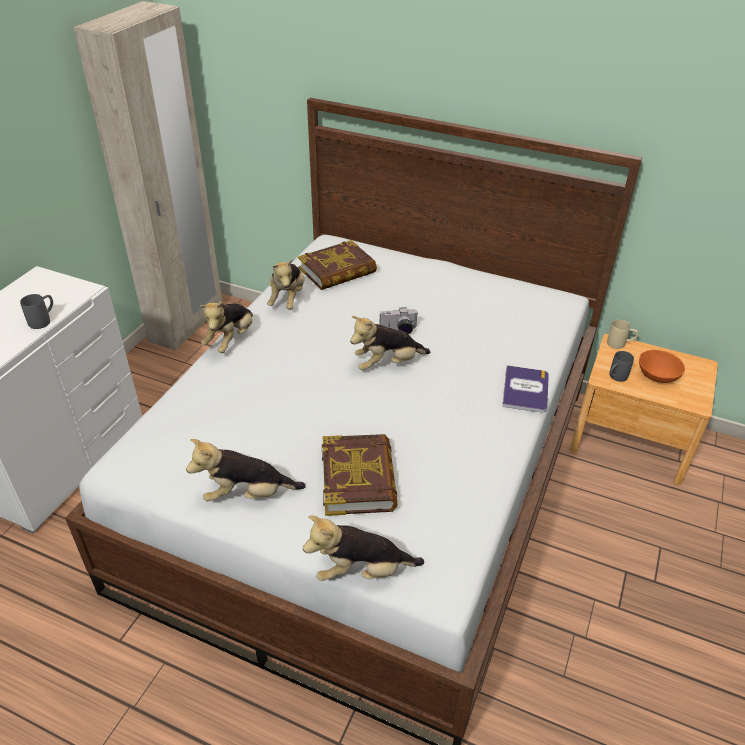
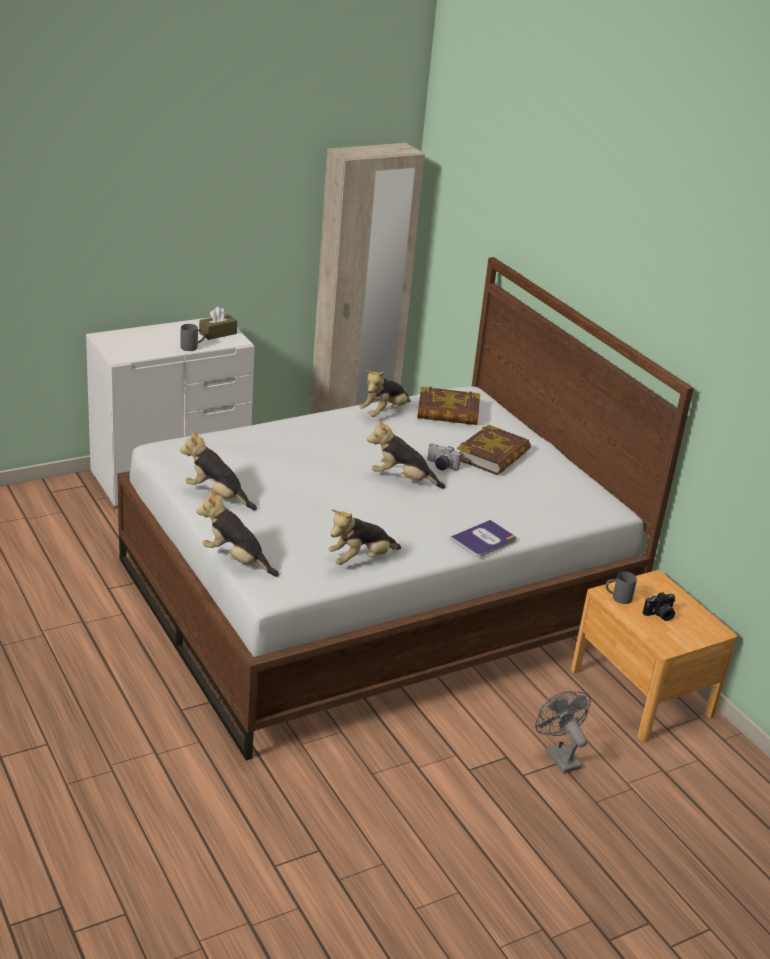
camera: 35 degrees right, 10 degrees down
(53, 290) = (218, 333): none -> brown tissue box
(231, 340) = (311, 418): plush toy -> plush toy (360, 560)
(358, 479) = (293, 523): book -> book (493, 456)
(620, 344) = (660, 582): beige mug -> none
(653, 541) = (558, 755): none -> grey fan
(657, 375) = (660, 615): orange bowl -> camera

